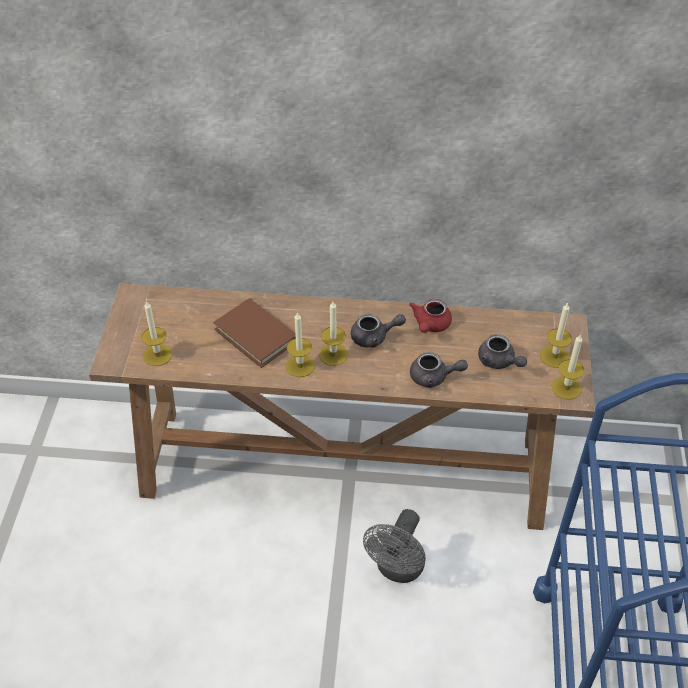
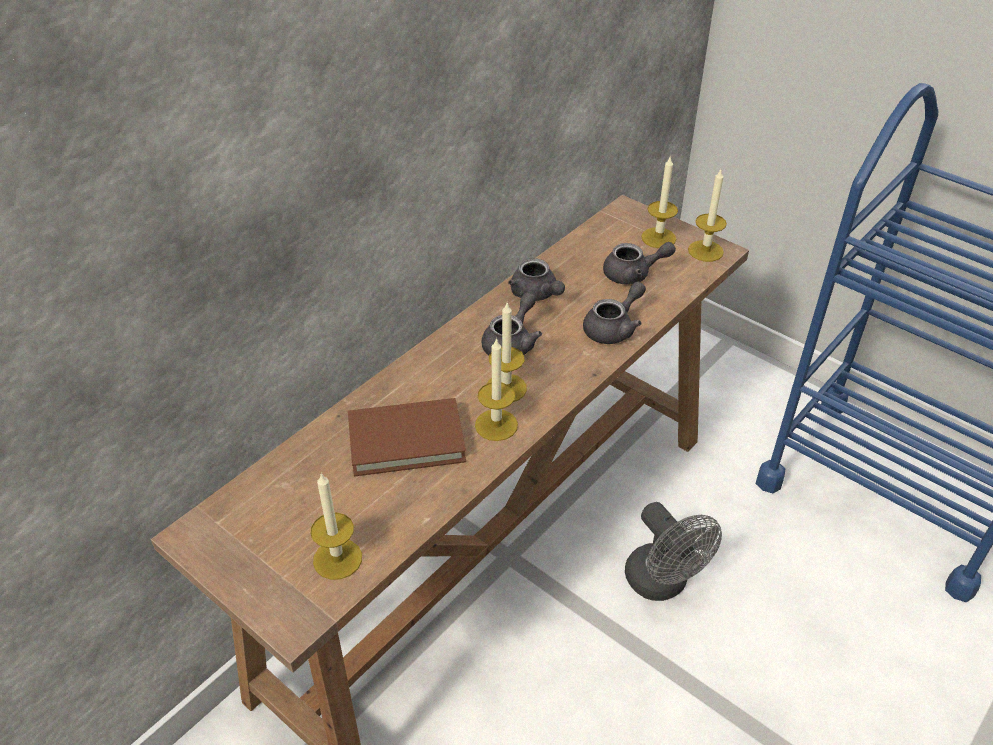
camera: 55 degrees left, 5 degrees down
(430, 325) = (536, 294): red teapot -> grey teapot

